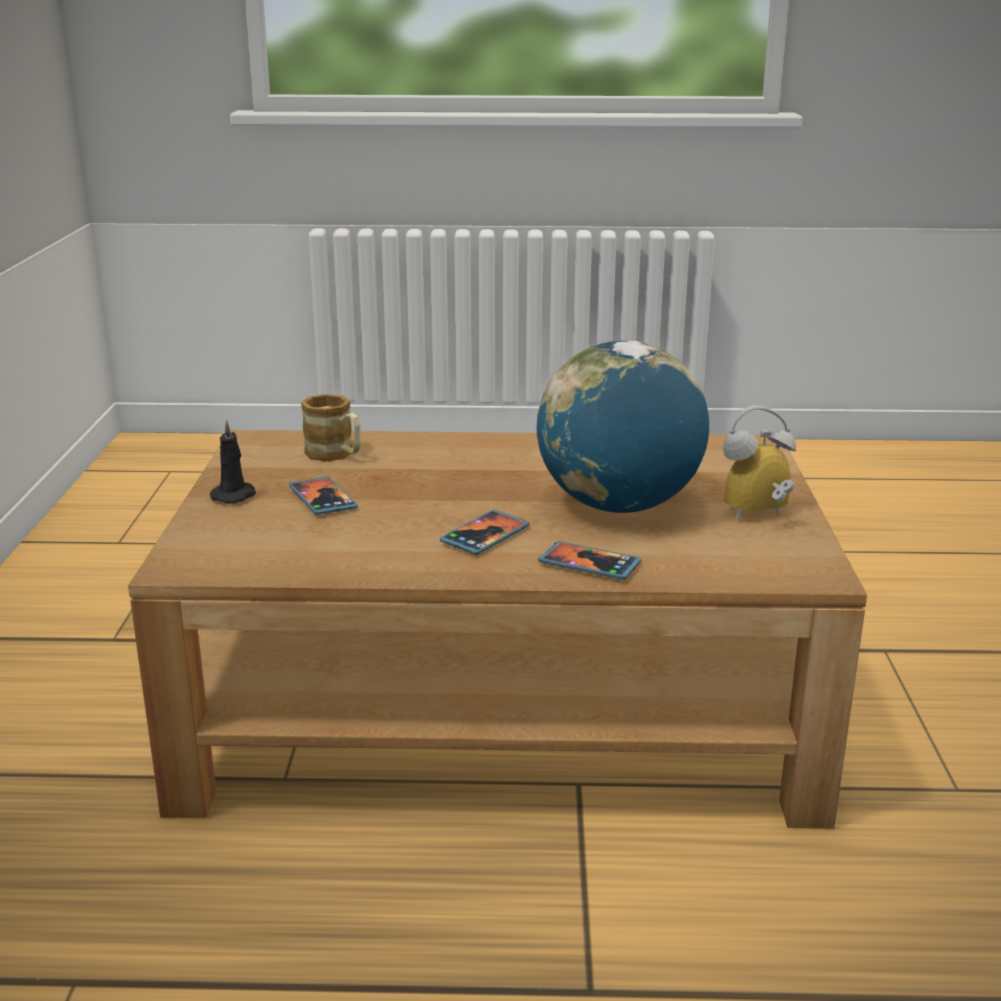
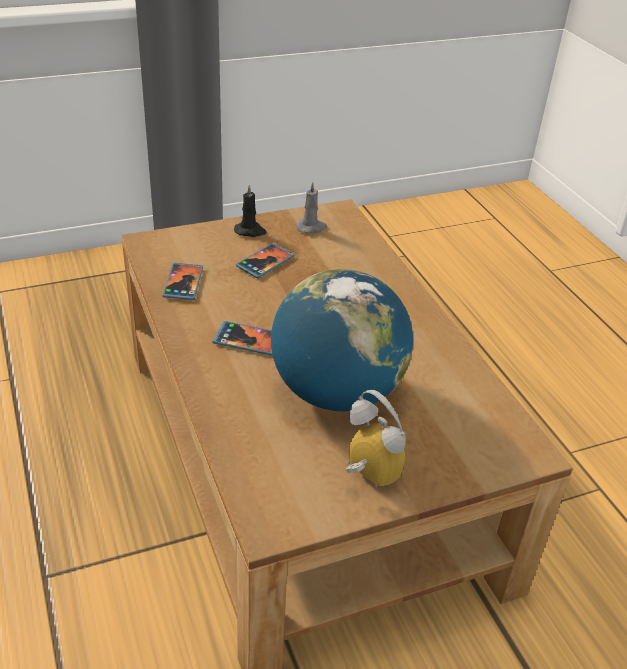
camera: 65 degrees right, 15 degrees up
(271, 460) = (311, 227): none -> grey candle
(336, 455) = (338, 248): mug -> none
(589, 564) = (227, 397): phone -> phone (183, 283)

